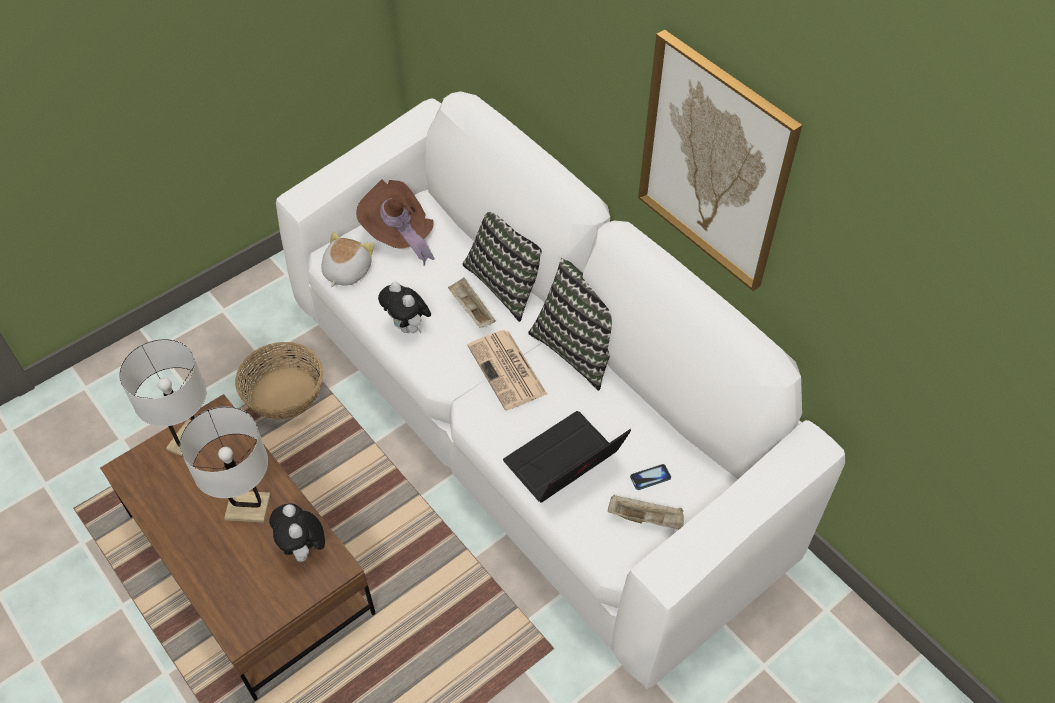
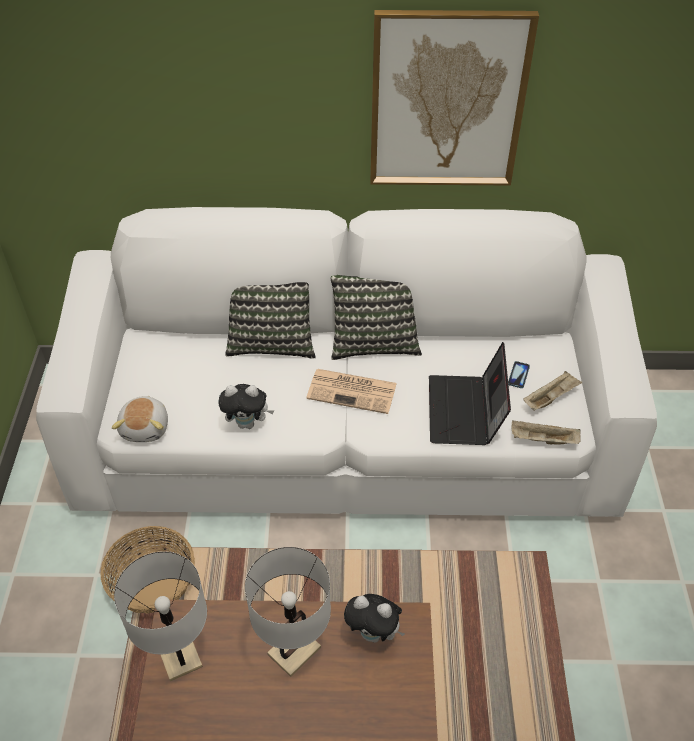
camera: 50 degrees left, 5 degrees down
(346, 271) = (146, 427): plush toy -> plush toy turned 150 degrees counterclockwise
(399, 237) = (151, 375): brown hat -> none
(471, 310) = (274, 377): beige tray -> beige tray (542, 440)

